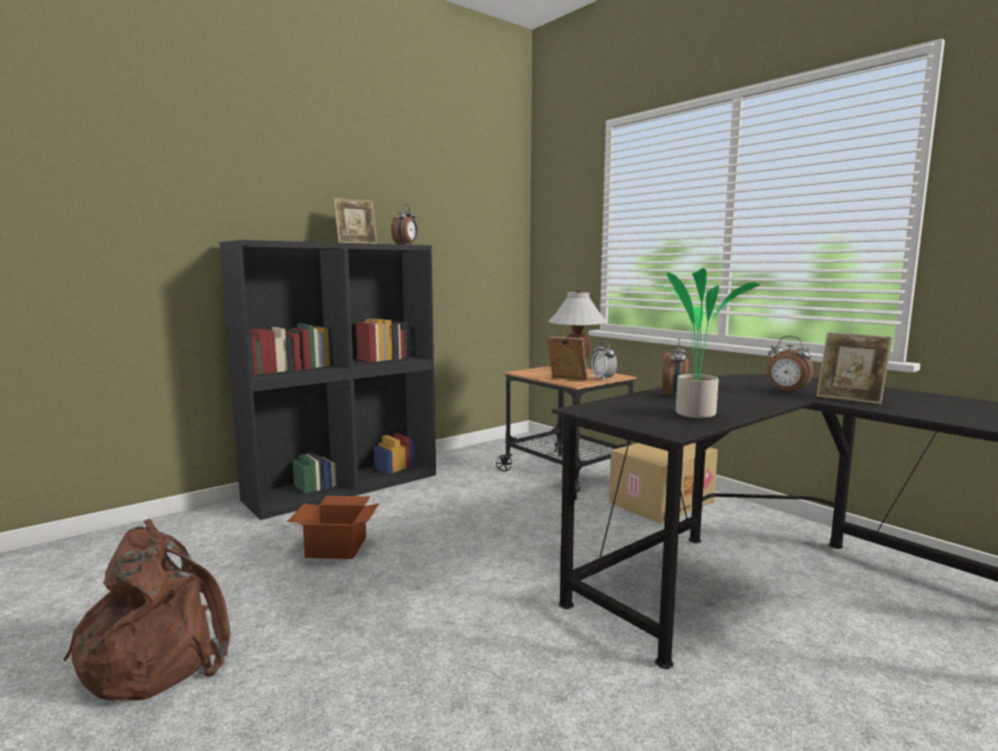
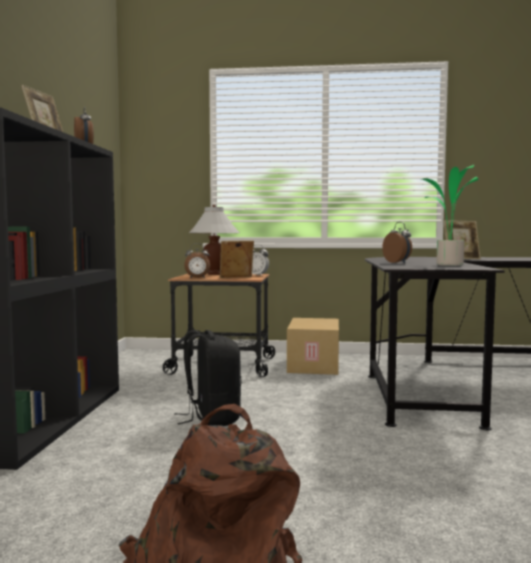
camera: 45 degrees left, 5 degrees down
(338, 546) = (161, 456): cardboard box -> none
(437, 527) = (211, 418): none -> black backpack
(786, 391) = (428, 259): alarm clock -> alarm clock (197, 278)

